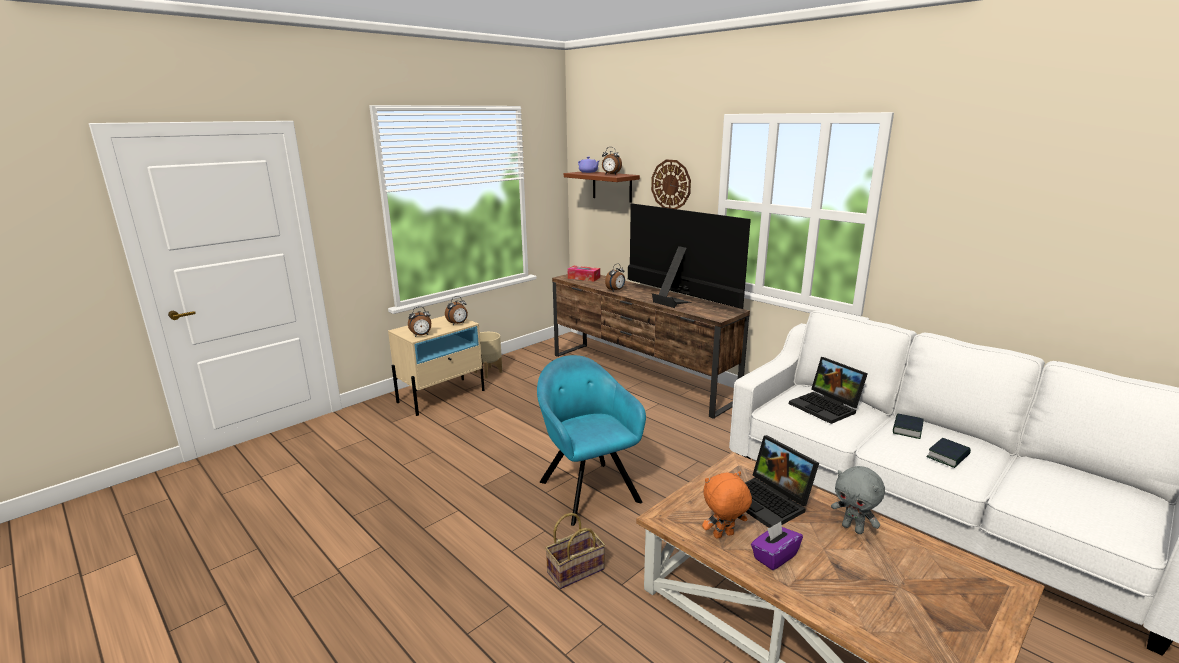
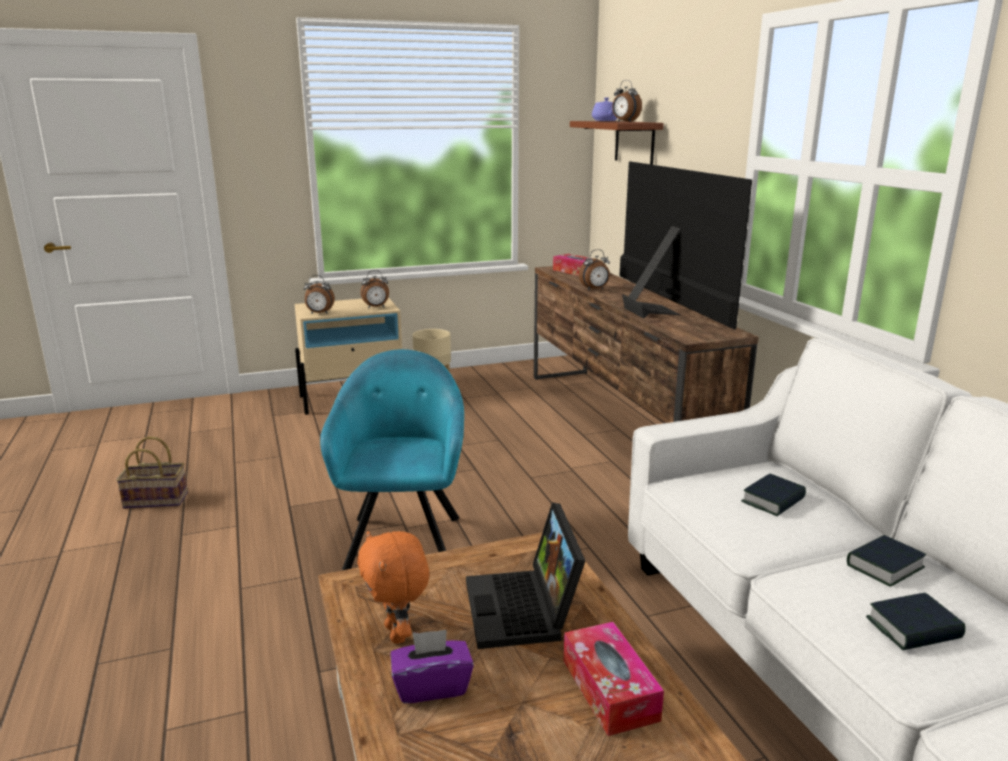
camera: 25 degrees right, 0 degrees up
(576, 569) = (286, 634): basket -> basket (158, 499)
(671, 185) = (696, 135): wall clock -> none
(723, 536) = (398, 634): orange plush toy -> orange plush toy turned 120 degrees counterclockwise
(826, 407) = (773, 500): laptop -> book
(853, 528) = (609, 689): grey plush toy -> tissue box

